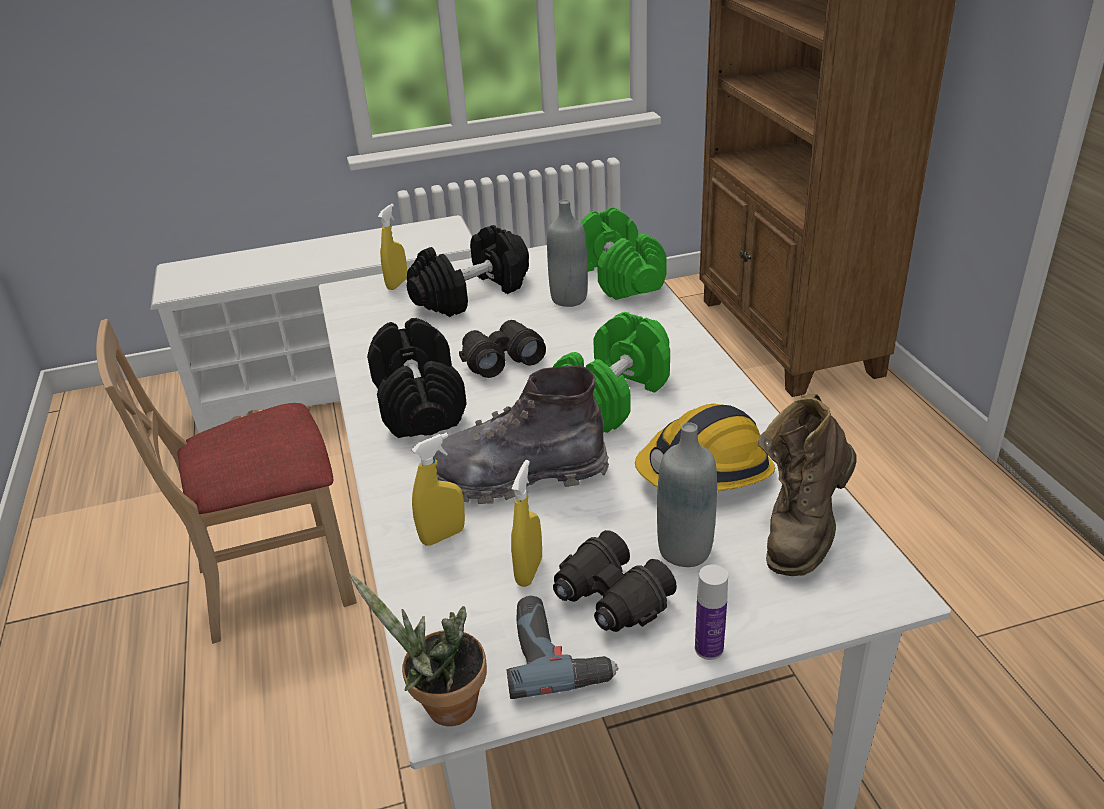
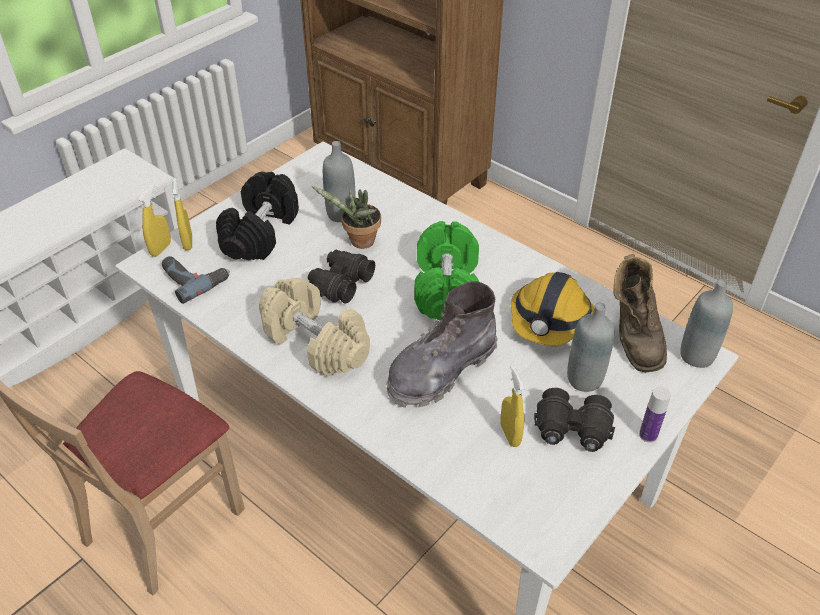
camera: 35 degrees left, 10 degrees up
(420, 404) = (316, 342): black dumbbell -> beige dumbbell
(443, 536) = (433, 436): yellow spray bottle -> yellow spray bottle (160, 249)
(443, 707) = (543, 544): potted plant -> potted plant (359, 242)
(557, 653) = (574, 478): power drill -> power drill (194, 278)
(618, 277) = (359, 183): green dumbbell -> none
(878, 585) = (696, 356): none -> grey bottle

